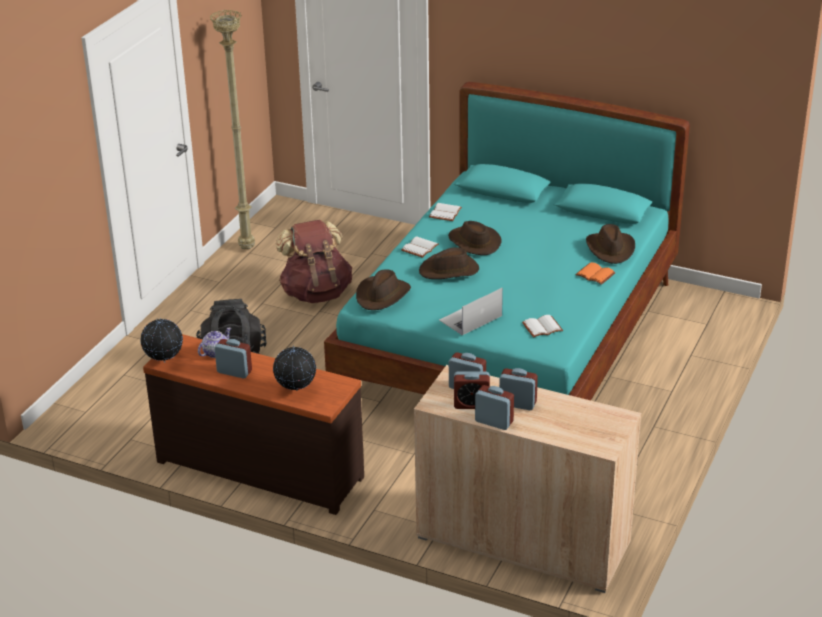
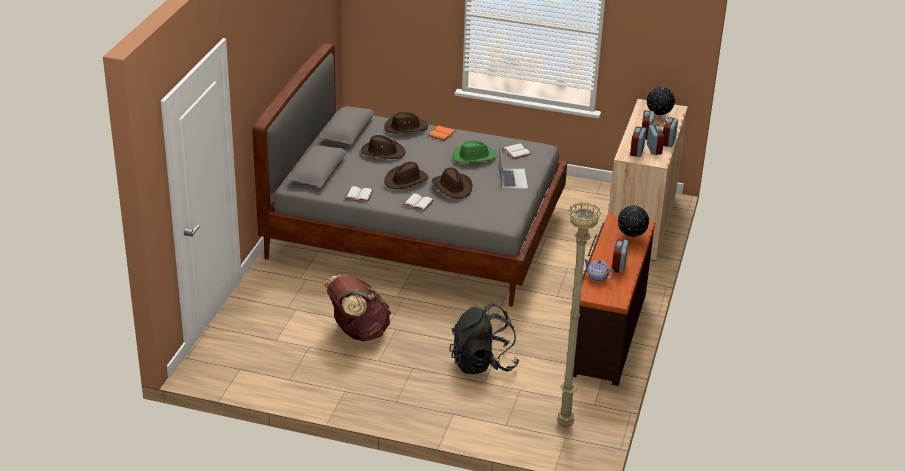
camera: 100 degrees left, 0 degrees up
(164, 361) = (617, 300): globe -> globe (658, 117)
(245, 248) = (281, 383): beige floor lamp -> beige floor lamp (565, 425)
(382, 295) = (495, 213): brown hat -> brown hat (382, 152)
(470, 318) = (512, 178): laptop -> laptop turned 135 degrees counterclockwise
(512, 340) = (416, 233): turquoise bed -> grey bed
(530, 293) = (474, 156): none -> green hat

